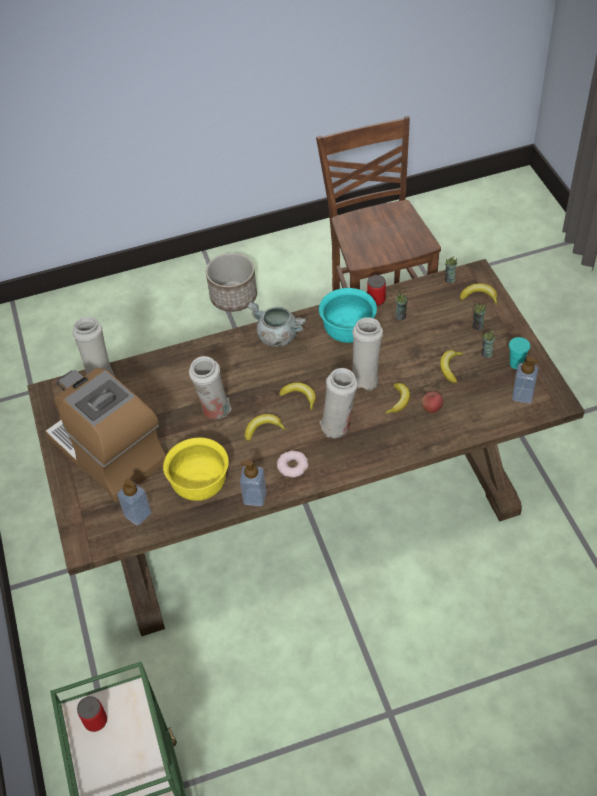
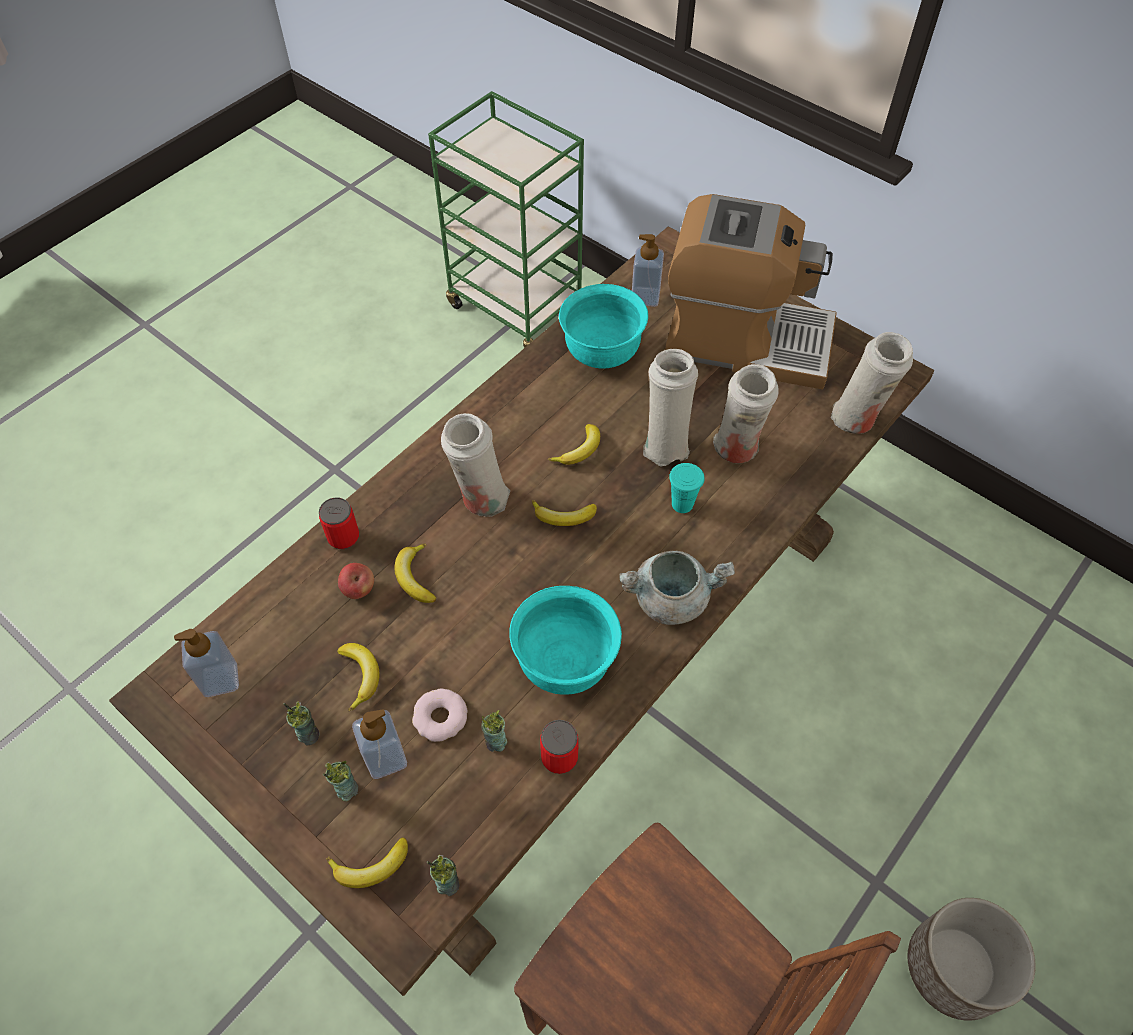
camera: 145 degrees right, 5 degrees up
(96, 721) = (536, 165): can -> can (343, 537)
(200, 486) = (601, 353): yellow bowl -> turquoise bowl
(255, 497) = (526, 369): soap dispenser -> soap dispenser (385, 758)
(292, 466) = (507, 423): donut -> donut (440, 717)
(365, 378) = (487, 592): white vase -> white vase (737, 451)
(516, 364) = (249, 738): turquoise cup -> turquoise cup (682, 504)

